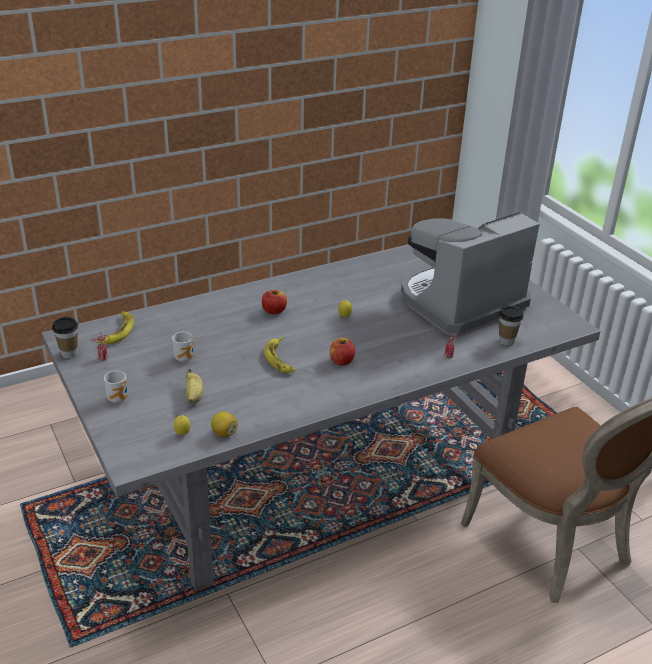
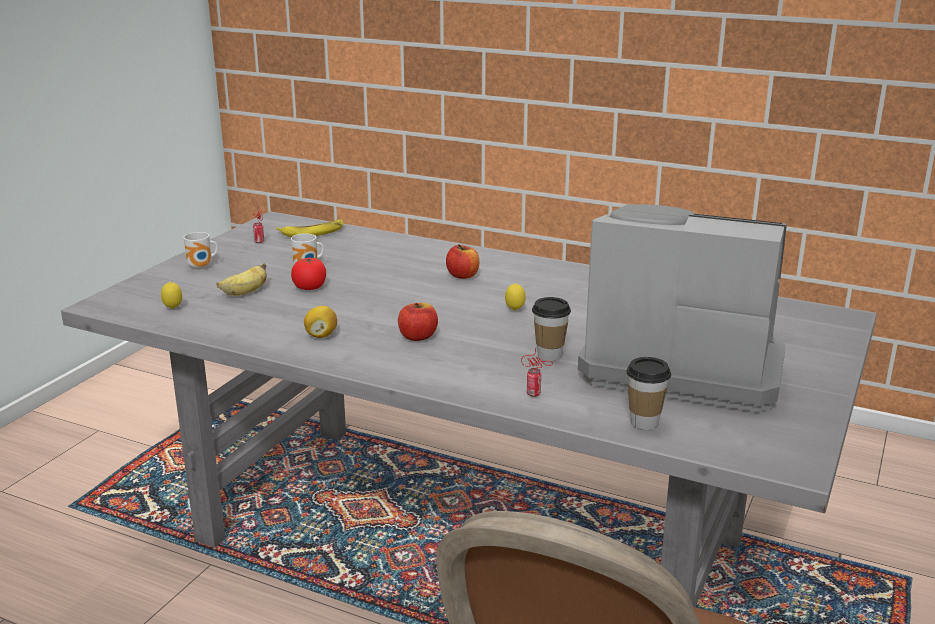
camera: 55 degrees right, 10 degrees down
(69, 354) = (249, 229): cup -> cup (549, 355)
(218, 369) = (310, 287): none -> tomato
(224, 433) = (197, 325): lemon -> lemon (321, 335)
(280, 359) = (371, 307): banana -> none

